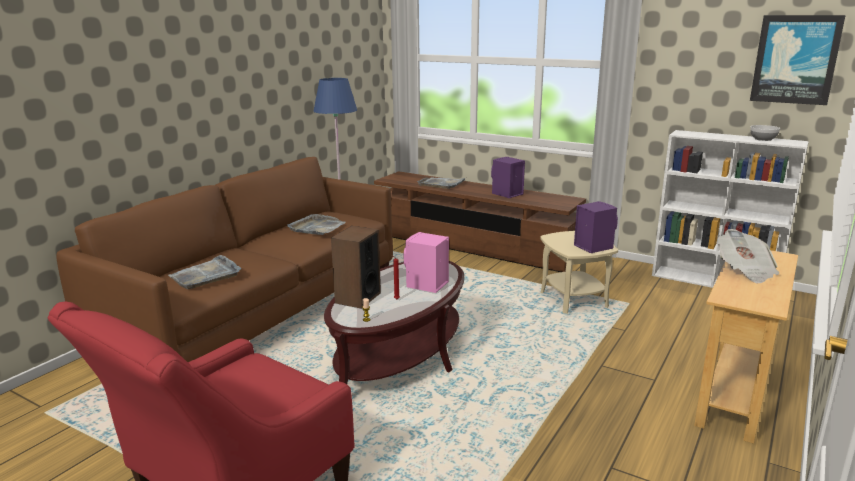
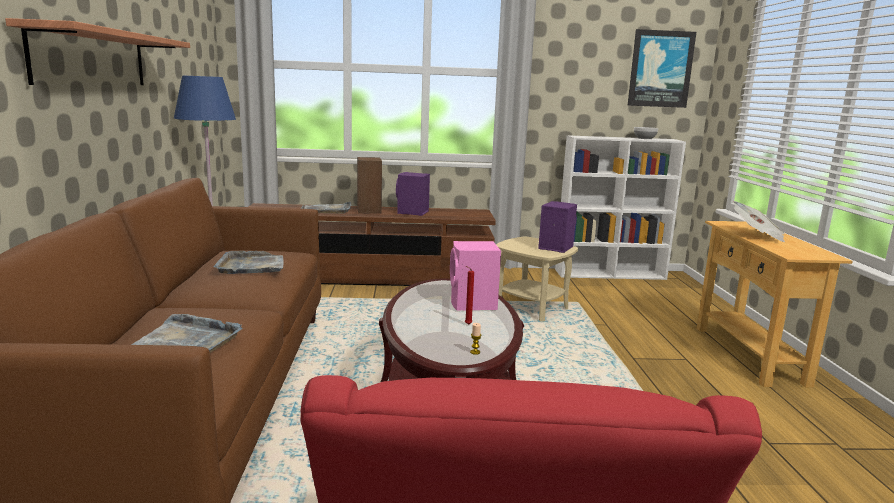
camera: 35 degrees left, 5 degrees down
(229, 81) = (92, 58): none -> shelf
(357, 298) = (423, 332): speaker -> speaker (368, 210)

